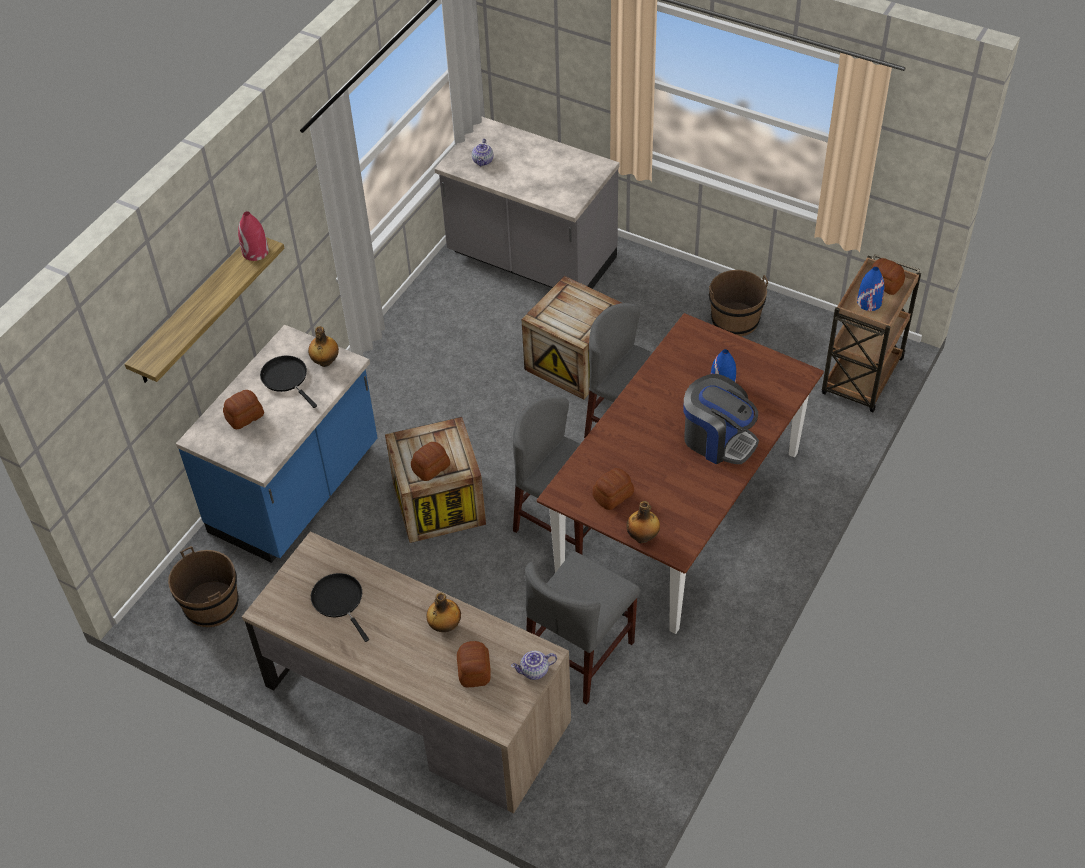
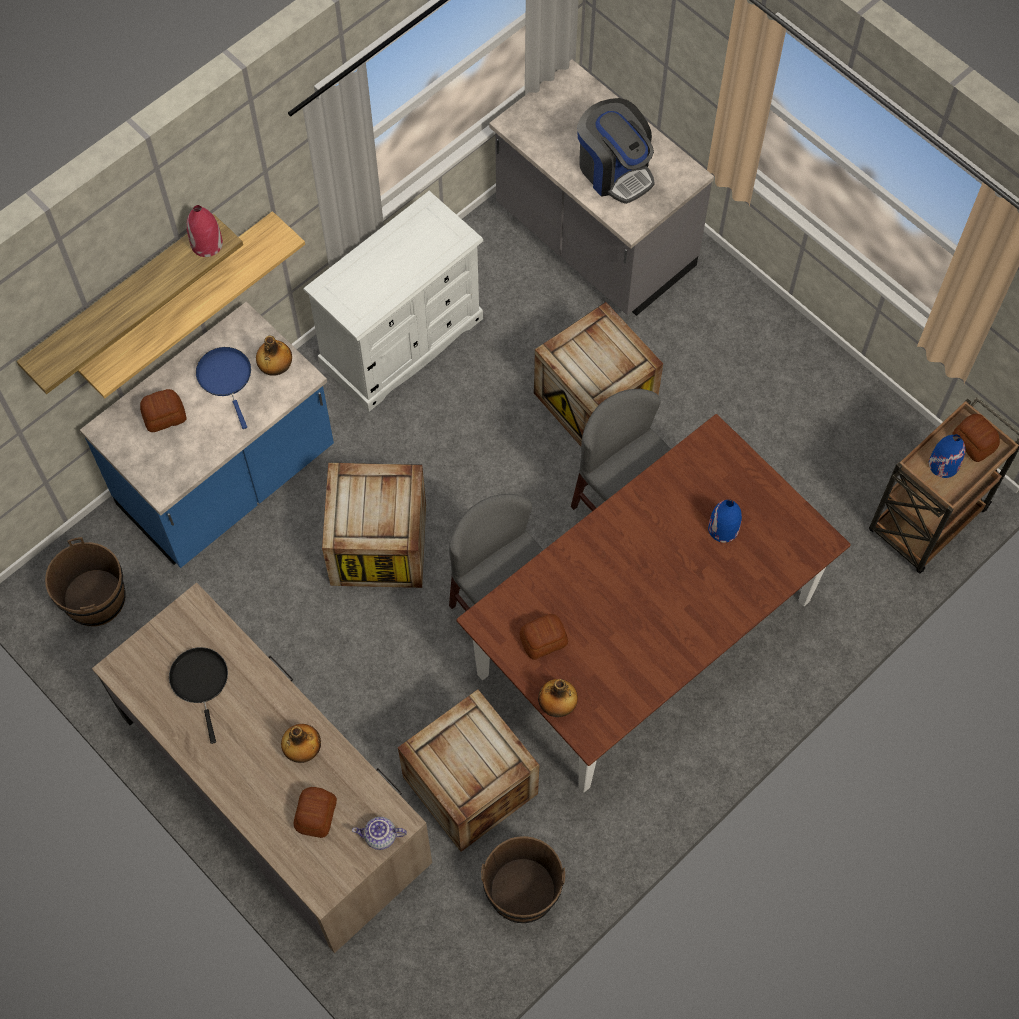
camera: 15 degrees right, 15 degrees up
(234, 316) = (177, 298): none -> shelf
(286, 378) = (226, 378): black frying pan -> blue frying pan
(406, 361) = (402, 341): none -> white dresser
(430, 468) = (364, 523): bread -> none
(483, 161) = (551, 129): teapot -> none
(580, 655) = (470, 785): grey chair -> crate
(718, 439) = (690, 602): coffee machine -> coffee machine (614, 170)
(735, 320) = (805, 397): brown bucket -> brown bucket (522, 890)

